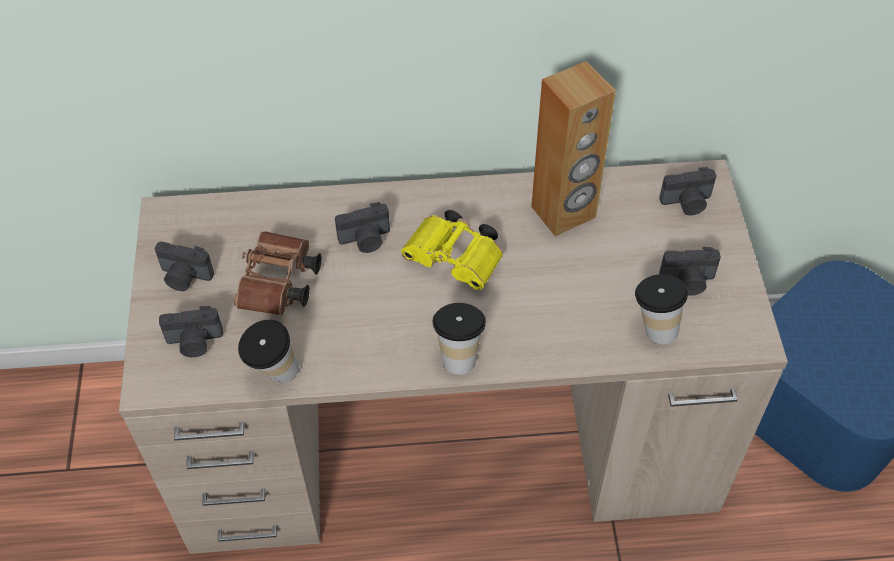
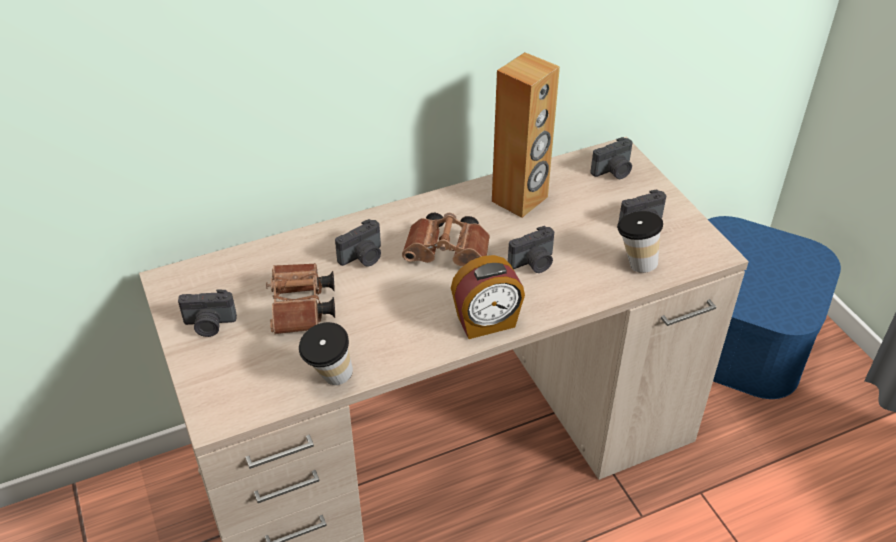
camera: 20 degrees left, 10 degrees down
(194, 342) = (243, 374): camera -> camera (533, 263)
(457, 261) = (449, 254): yellow binoculars -> brown binoculars
(459, 355) = (486, 323): cup -> alarm clock

